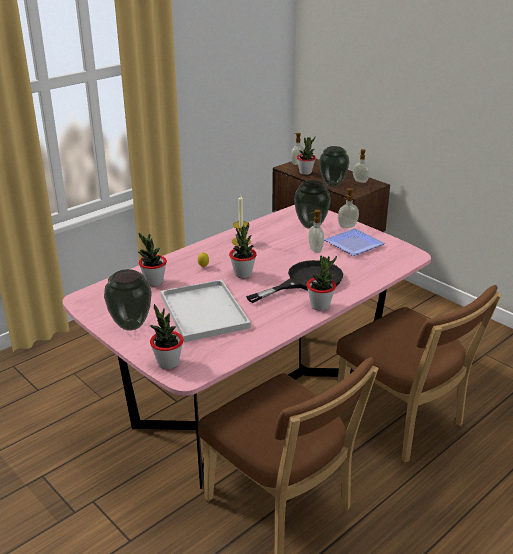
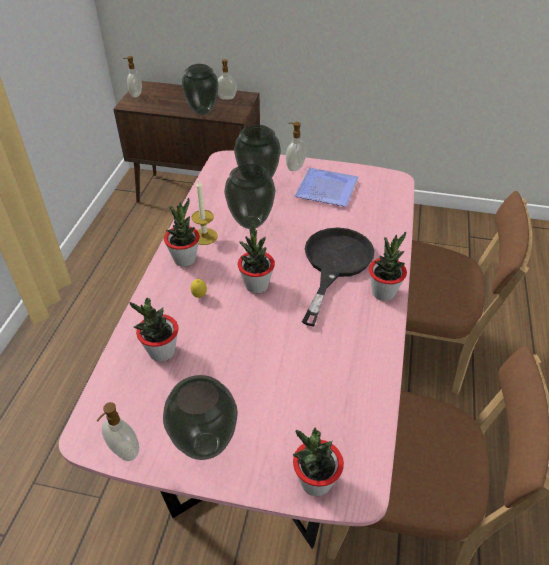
camera: 35 degrees left, 15 degrees up
(202, 311) = (268, 368): white tray -> none
(279, 244) = (251, 222): none -> vase
(305, 172) = (157, 104): potted plant -> potted plant (185, 259)
(314, 250) = (296, 214): soap dispenser -> soap dispenser (124, 452)

